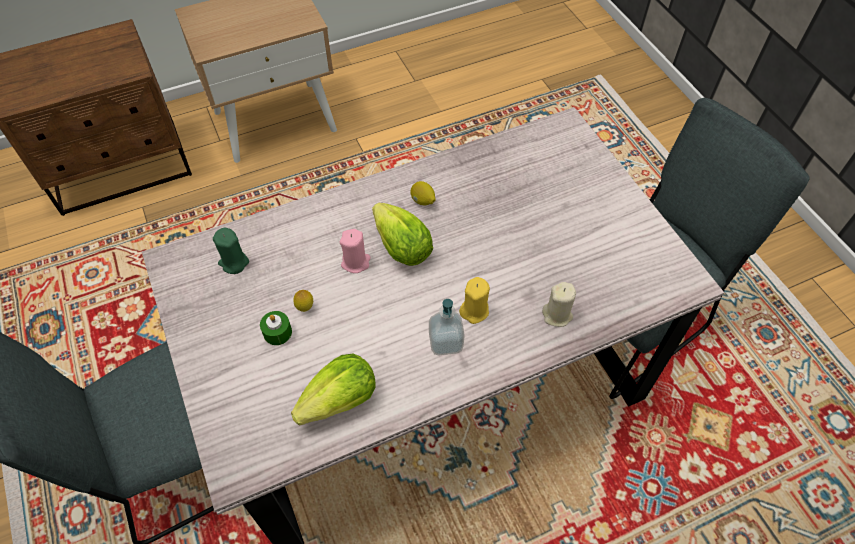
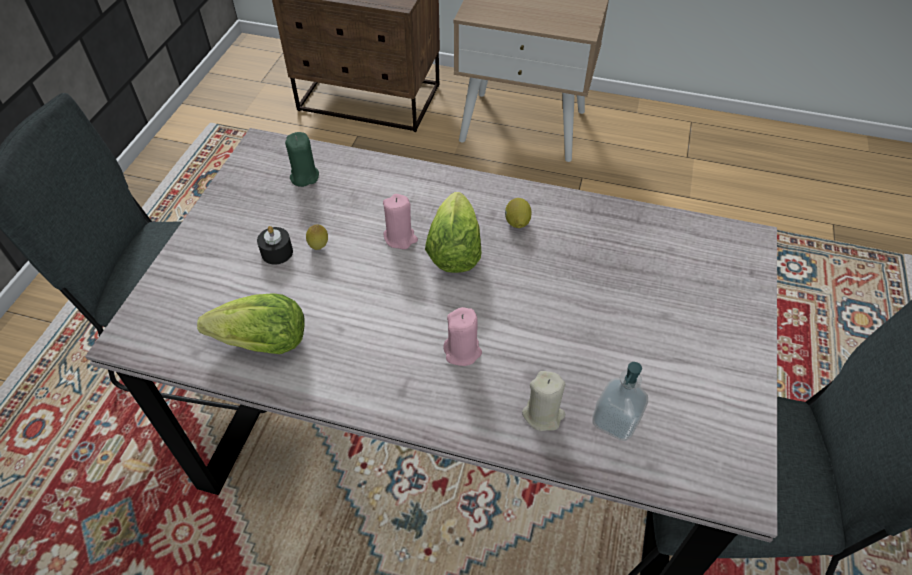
camera: 40 degrees right, 5 degrees down
(277, 332) = (277, 252): green candle -> black candle
(445, 342) = (405, 360): soap dispenser -> soap dispenser (615, 420)
(474, 310) = (462, 351): yellow candle -> pink candle

